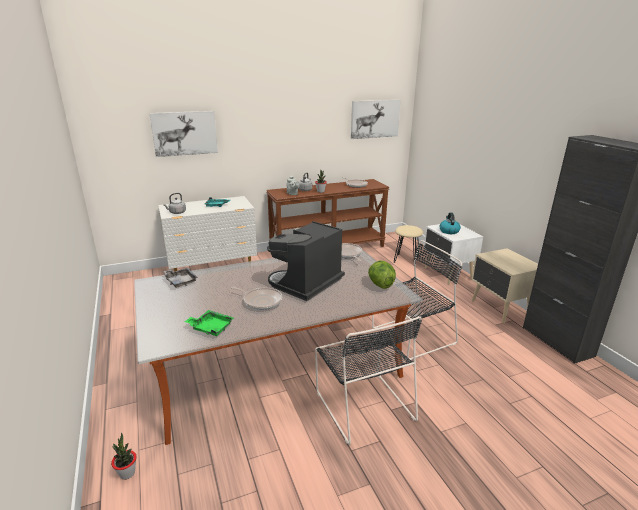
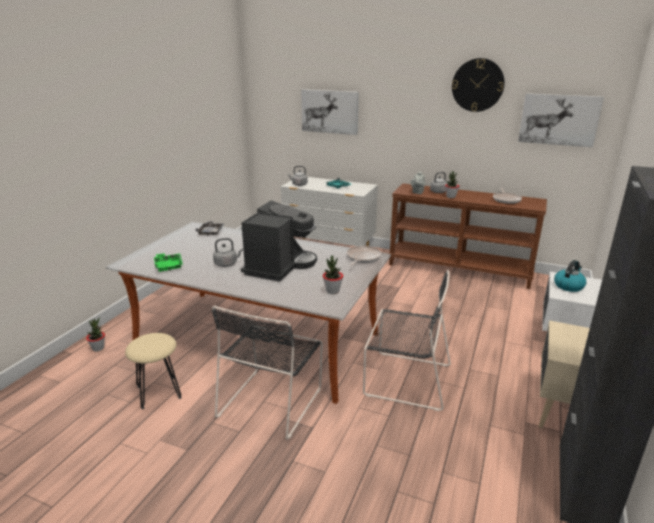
camera: 45 degrees right, 0 degrees up
(261, 301) = (227, 264): frying pan -> grey kettle
(306, 284) = (279, 266): coffee machine -> coffee machine turned 120 degrees clockwise
(317, 97) = (477, 85): none -> wall clock
(380, 284) = (332, 291): lettuce -> potted plant
(406, 259) = (534, 312): beige stool -> beige stool (159, 392)

